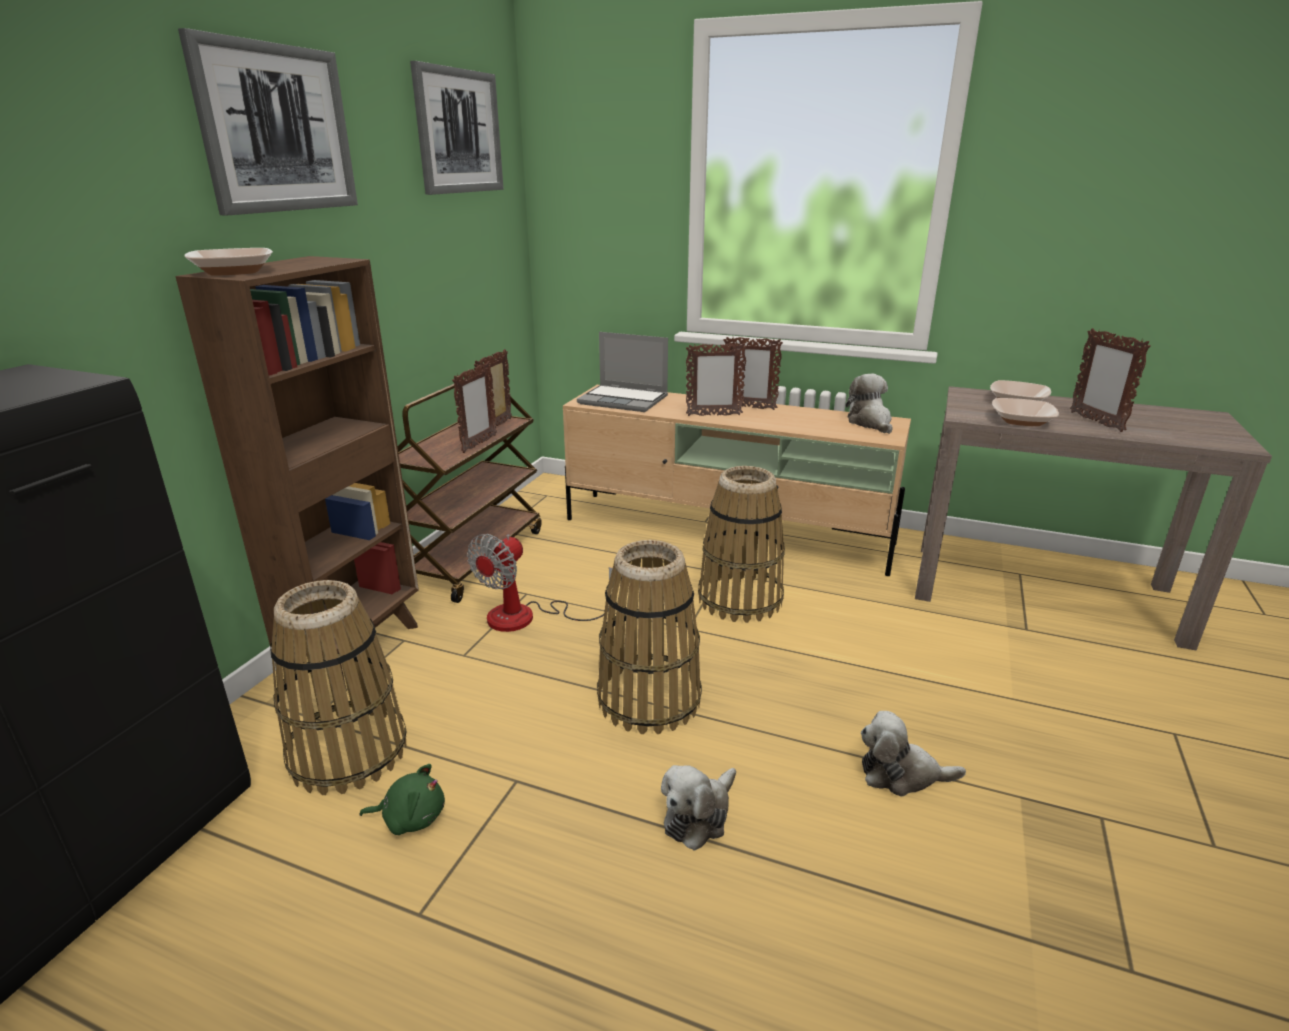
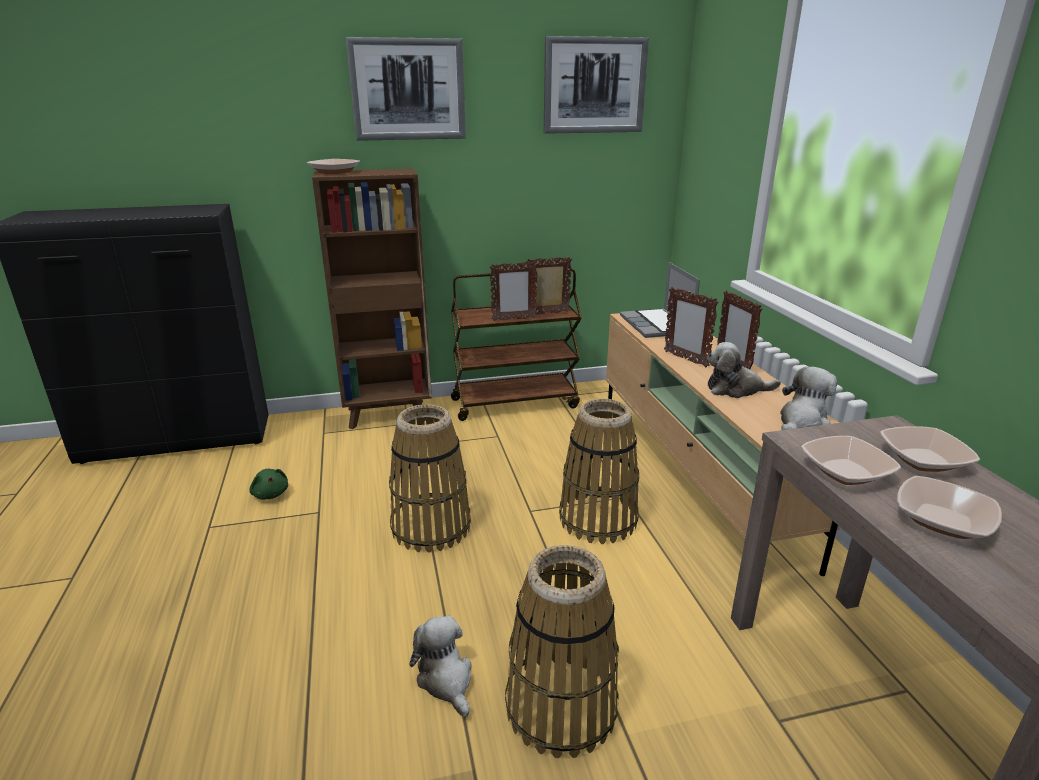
camera: 55 degrees right, 0 degrees up
(349, 753) = (305, 455): basket -> basket (561, 707)
(528, 617) = (472, 448): fan -> none
(699, 815) = (333, 591): plush toy -> plush toy (735, 389)
(1095, 422) = (942, 520): picture frame -> bowl

